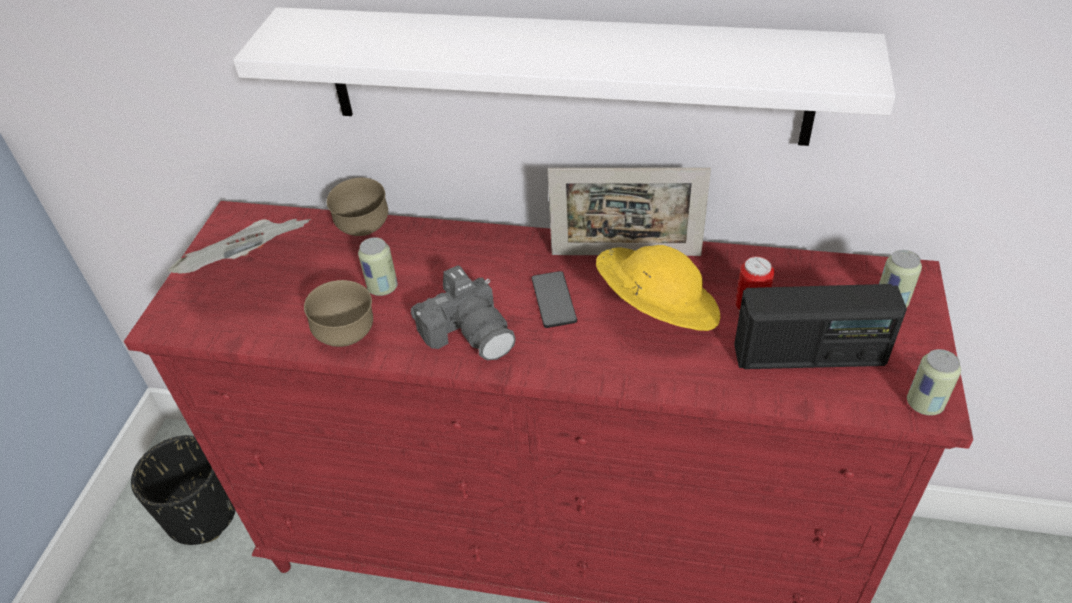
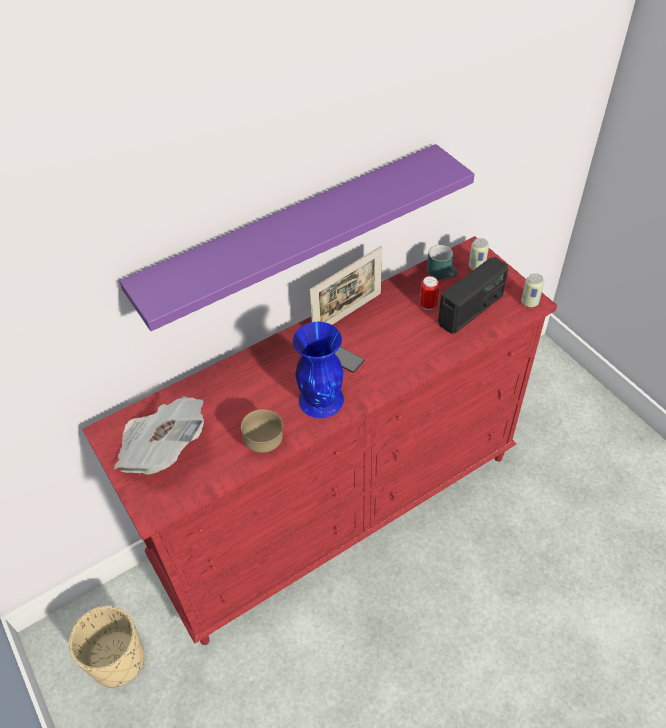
camera: 45 degrees left, 5 degrees up
(202, 515) = (117, 660): black planter -> beige planter
(364, 230) = (198, 387): brown bowl -> none
(383, 288) = (249, 408): can -> none
(469, 331) = (321, 399): camera -> blue vase
(564, 76) = (292, 235): white shelf -> purple shelf
(655, 310) = (391, 332): yellow hat -> none
(822, 282) = (442, 274): none -> turquoise mug

